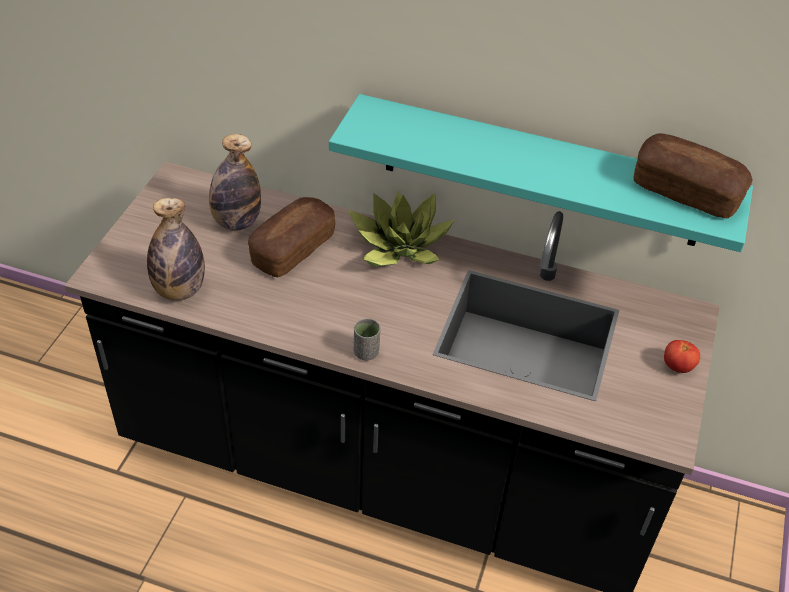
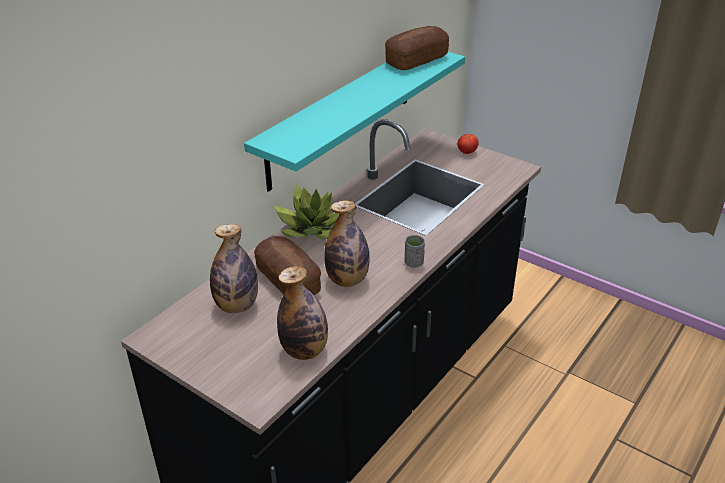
camera: 70 degrees left, 10 degrees down
(310, 298) = (347, 280): none -> bottle

